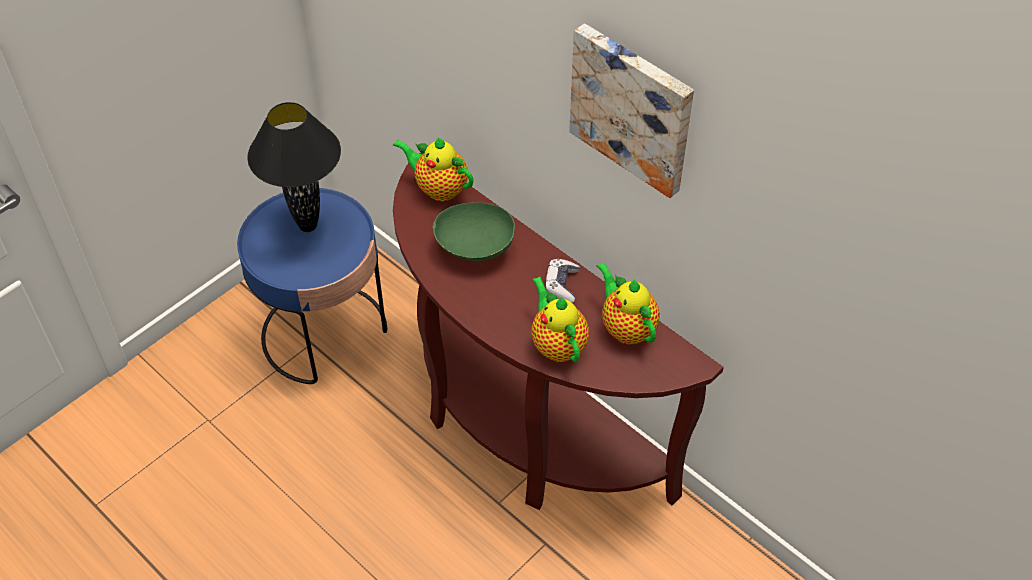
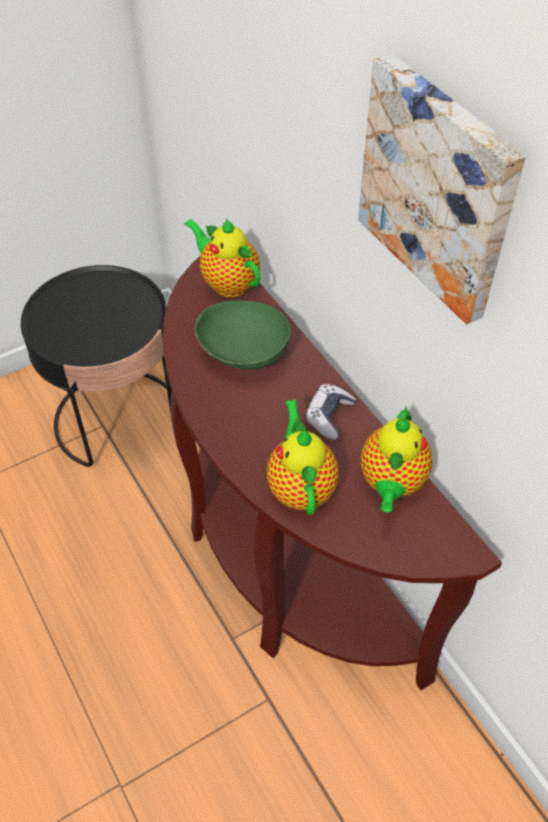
camera: 15 degrees right, 0 degrees up
(307, 227) = (100, 304): black table lamp -> none
(324, 333) = (118, 419): blue side table -> black side table
(626, 327) = (391, 484): teapot -> teapot turned 150 degrees counterclockwise

